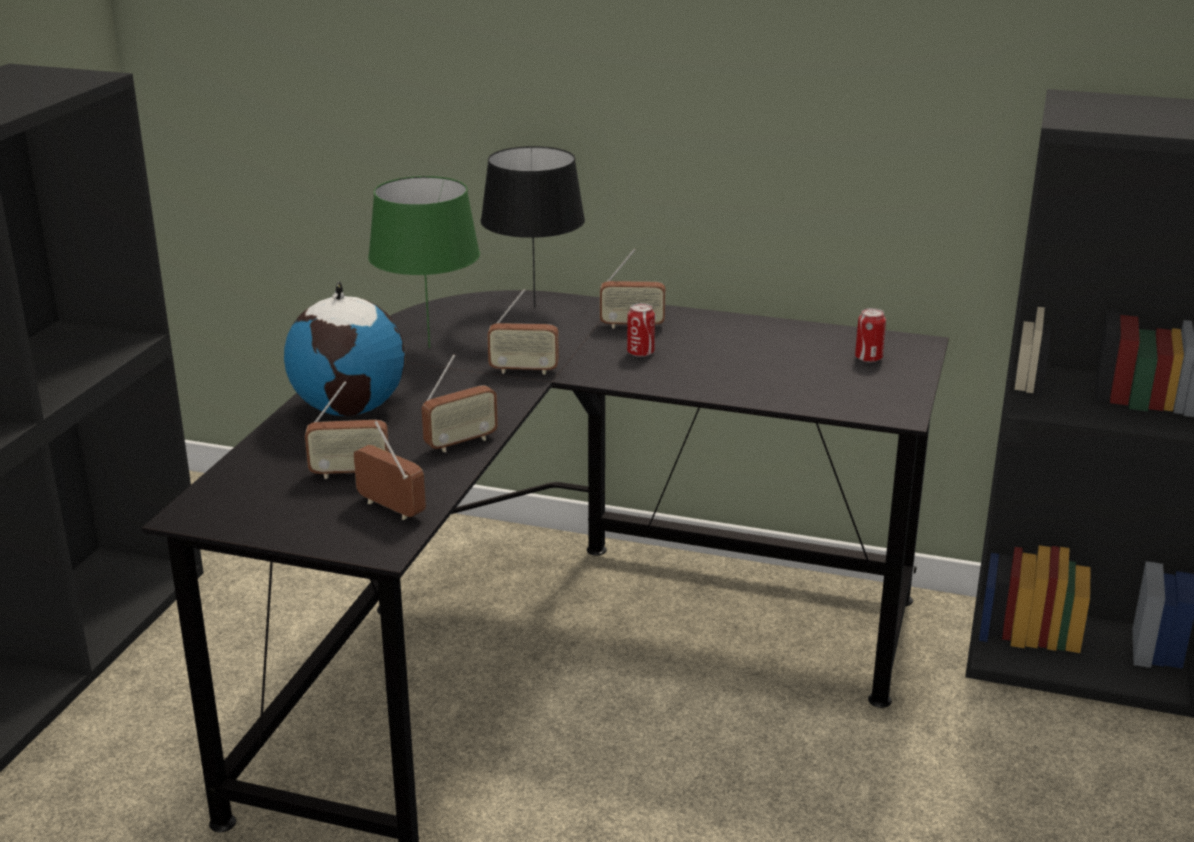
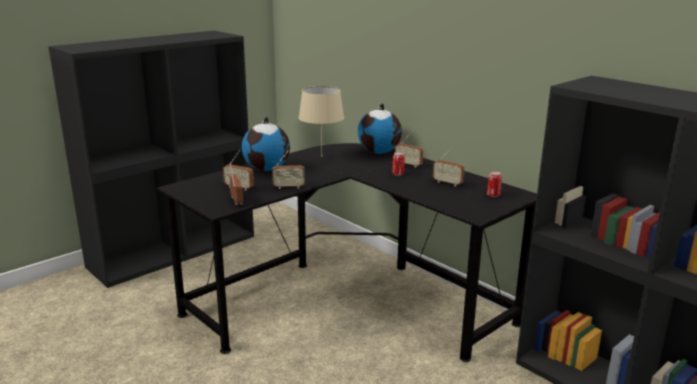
camera: 30 degrees right, 5 degrees down
(428, 348) = (321, 157): green table lamp -> beige table lamp
(524, 370) = (344, 170): radio -> radio (447, 183)
(535, 308) = (379, 152): black table lamp -> globe

